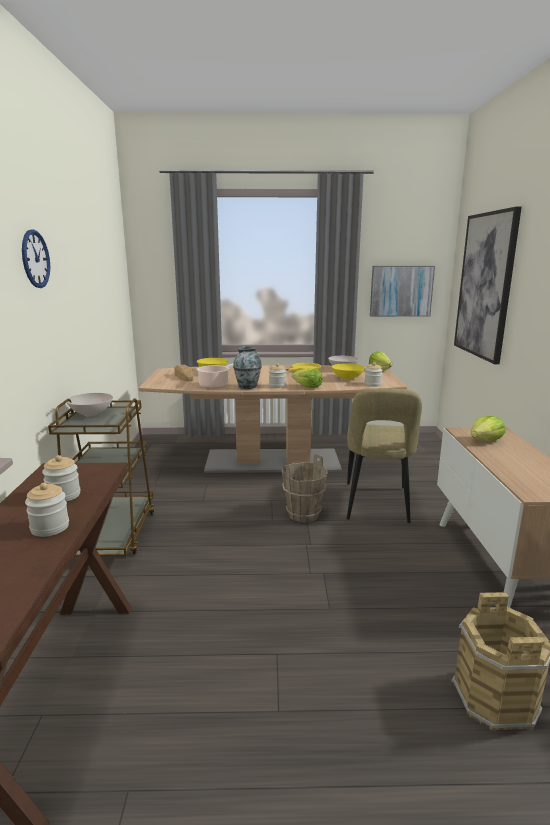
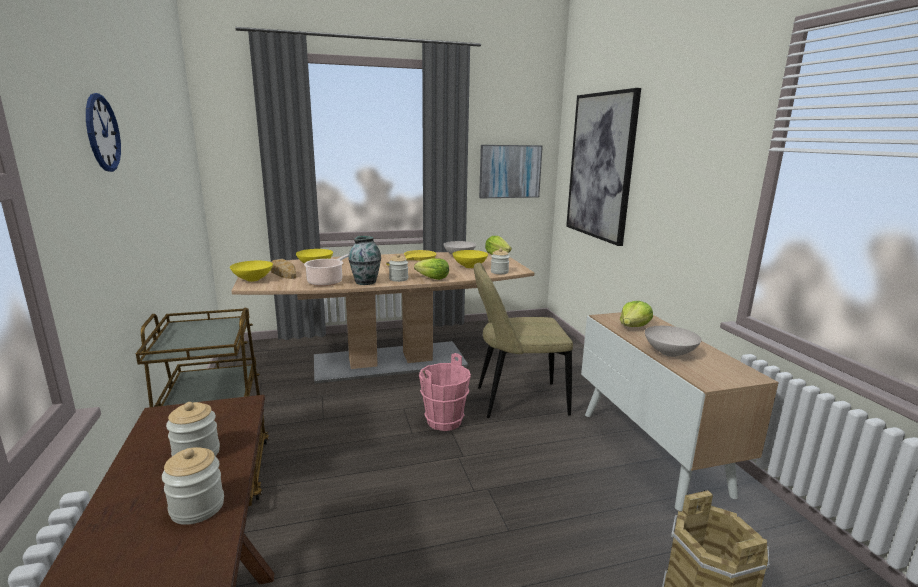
camera: 15 degrees left, 0 degrees up
(90, 414) = (185, 331): white bowl -> white bowl (668, 353)
(158, 380) = (253, 280): none -> yellow bowl
(304, 514) = (444, 421): brown bucket -> pink bucket
(376, 505) = (516, 401): beige chair -> beige chair turned 90 degrees clockwise

